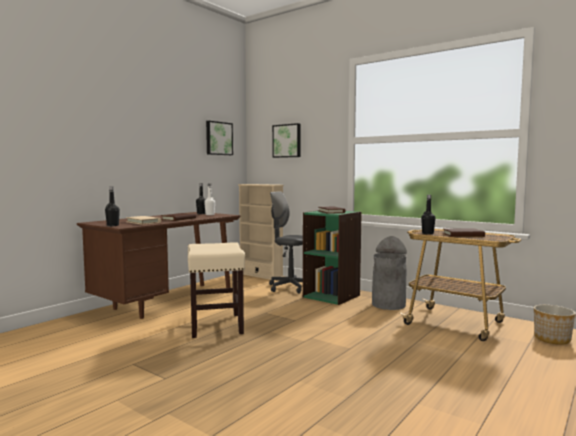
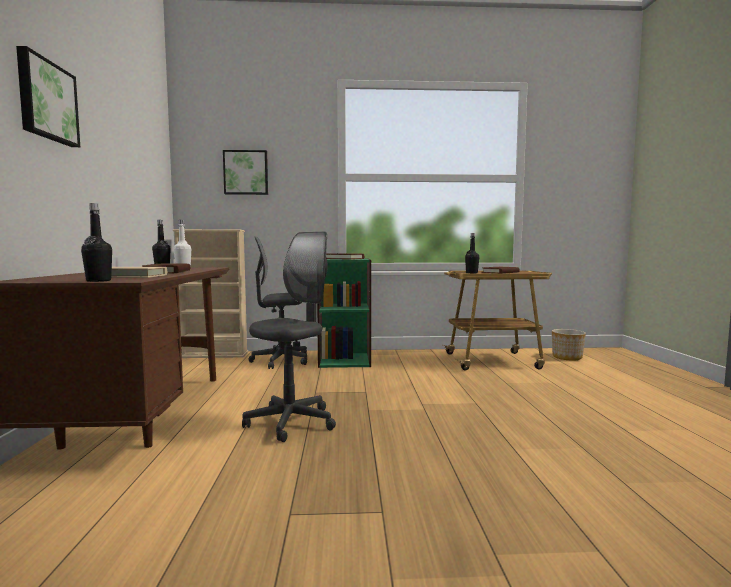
camera: 40 degrees left, 0 degrees up
(216, 325) = (291, 422): beige stool -> grey office chair
(218, 138) = (148, 158): picture -> picture (46, 101)
(388, 305) = (412, 357): grey trash can -> none

